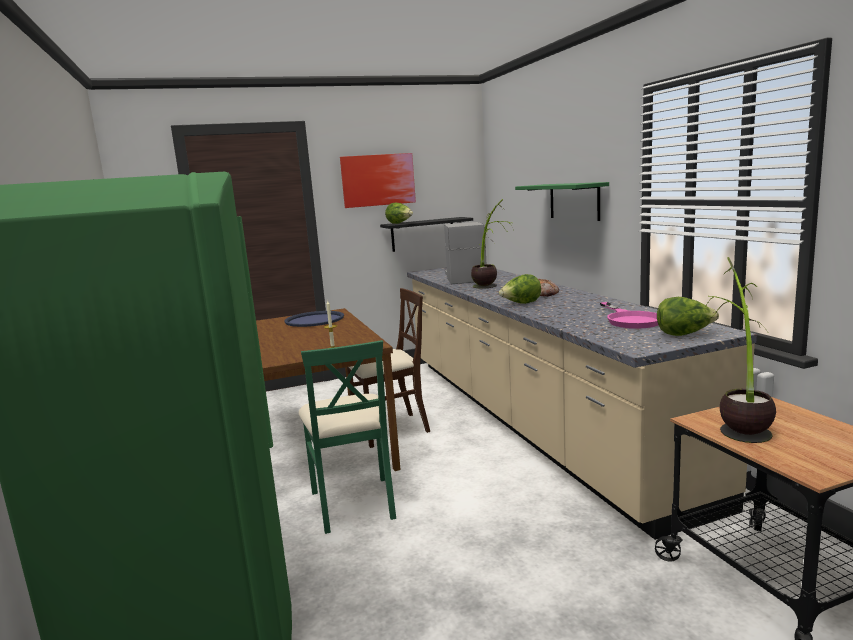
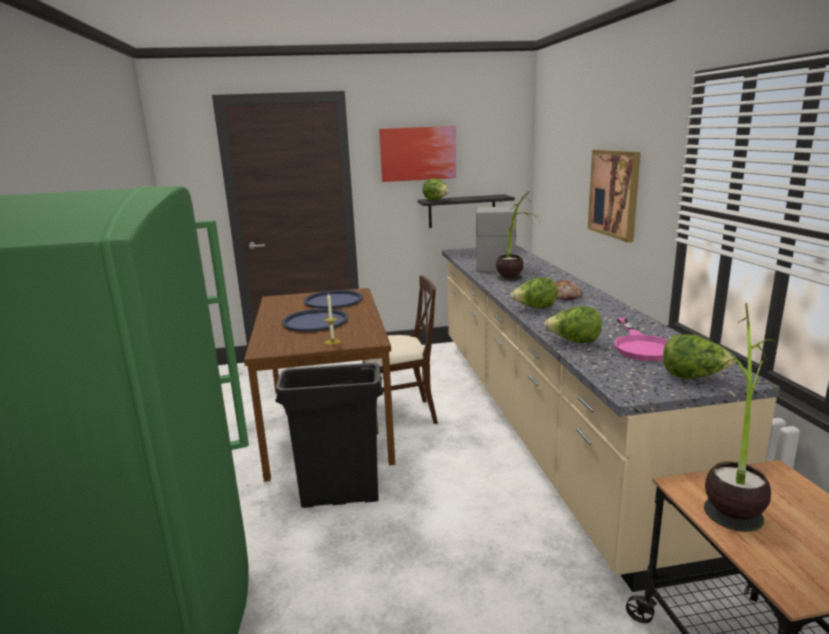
camera: 10 degrees right, 5 degrees up
(305, 336) = (315, 321): none -> blue tray
(354, 503) = (340, 497): green chair -> black trash can
(570, 322) = (574, 342): none -> lettuce
(574, 201) = (614, 193): green shelf -> picture

